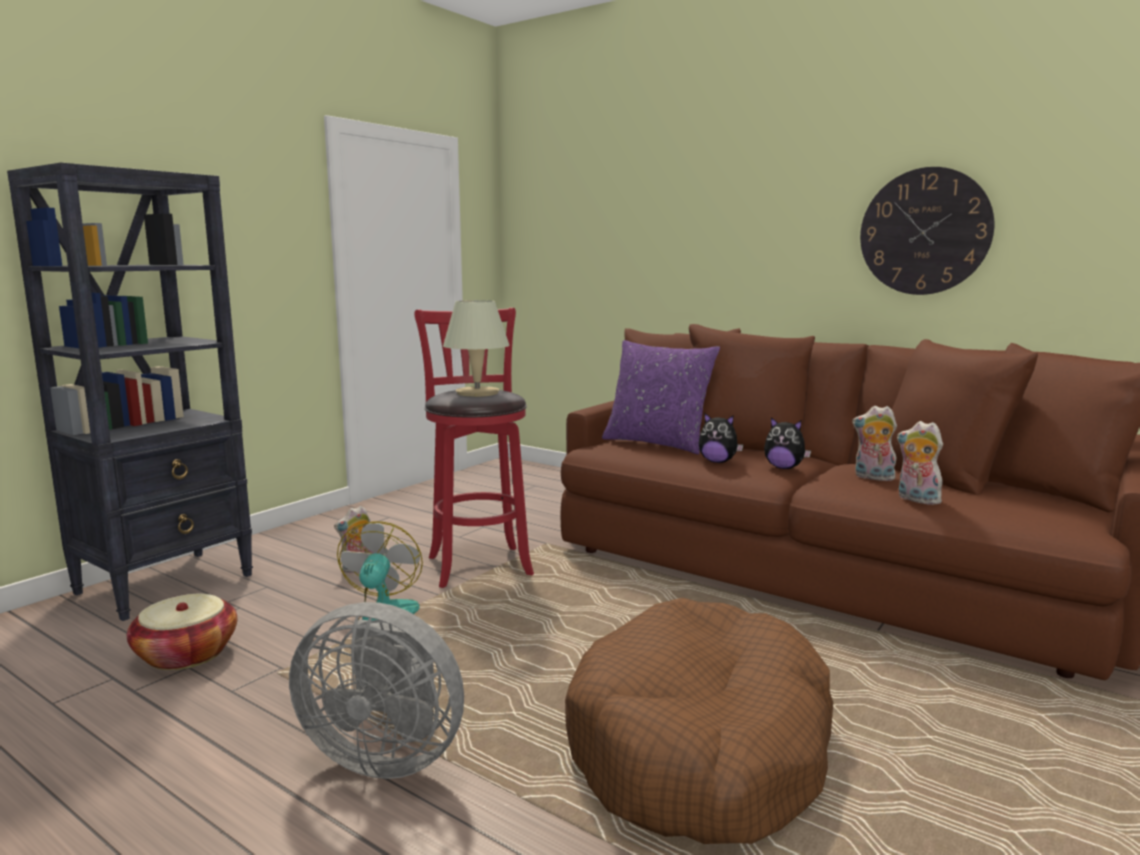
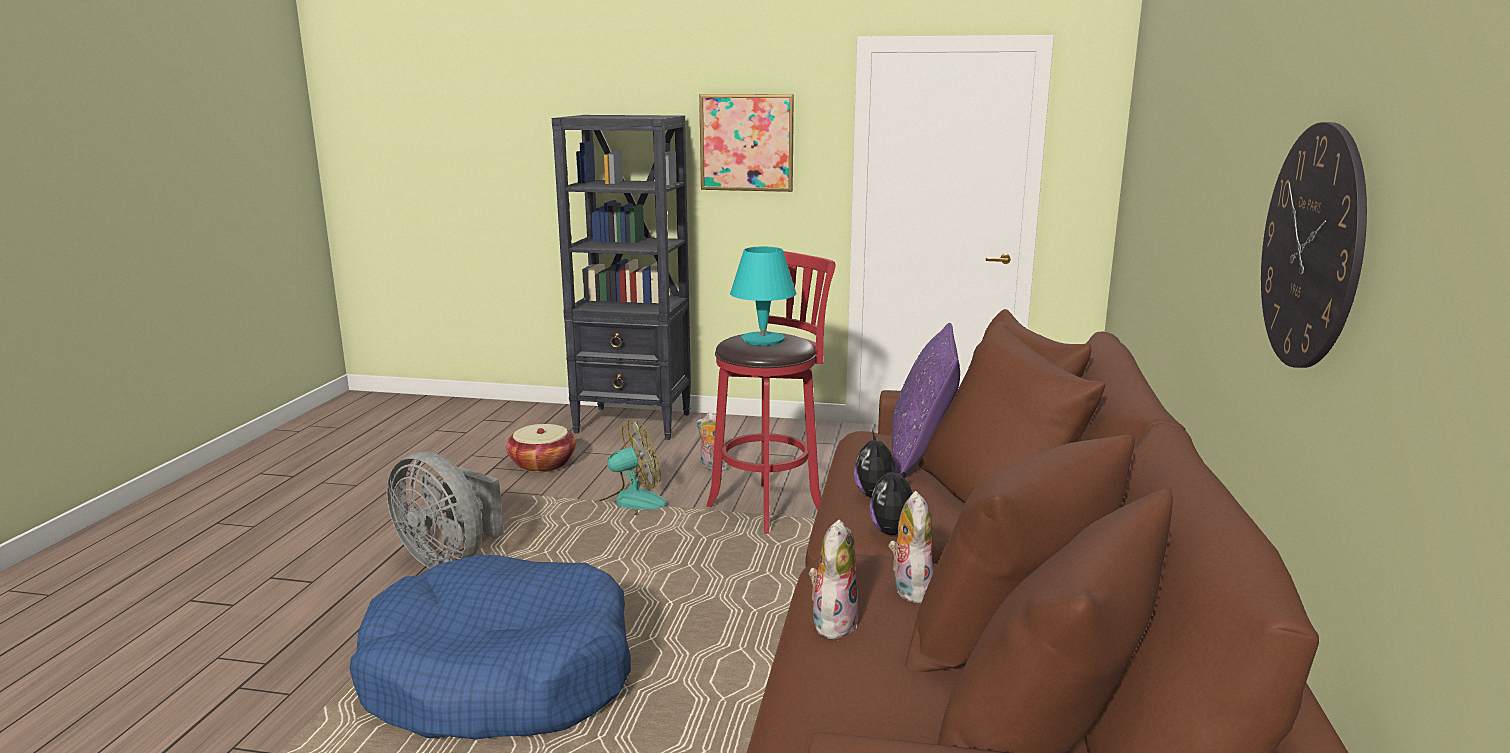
camera: 65 degrees right, 5 degrees up
(232, 218) = (747, 142): none -> picture
(385, 755) = (449, 559): grey fan -> grey fan turned 45 degrees counterclockwise
(477, 393) = (762, 340): beige table lamp -> turquoise table lamp
(700, 748) = (499, 676): brown dog bed -> blue dog bed

